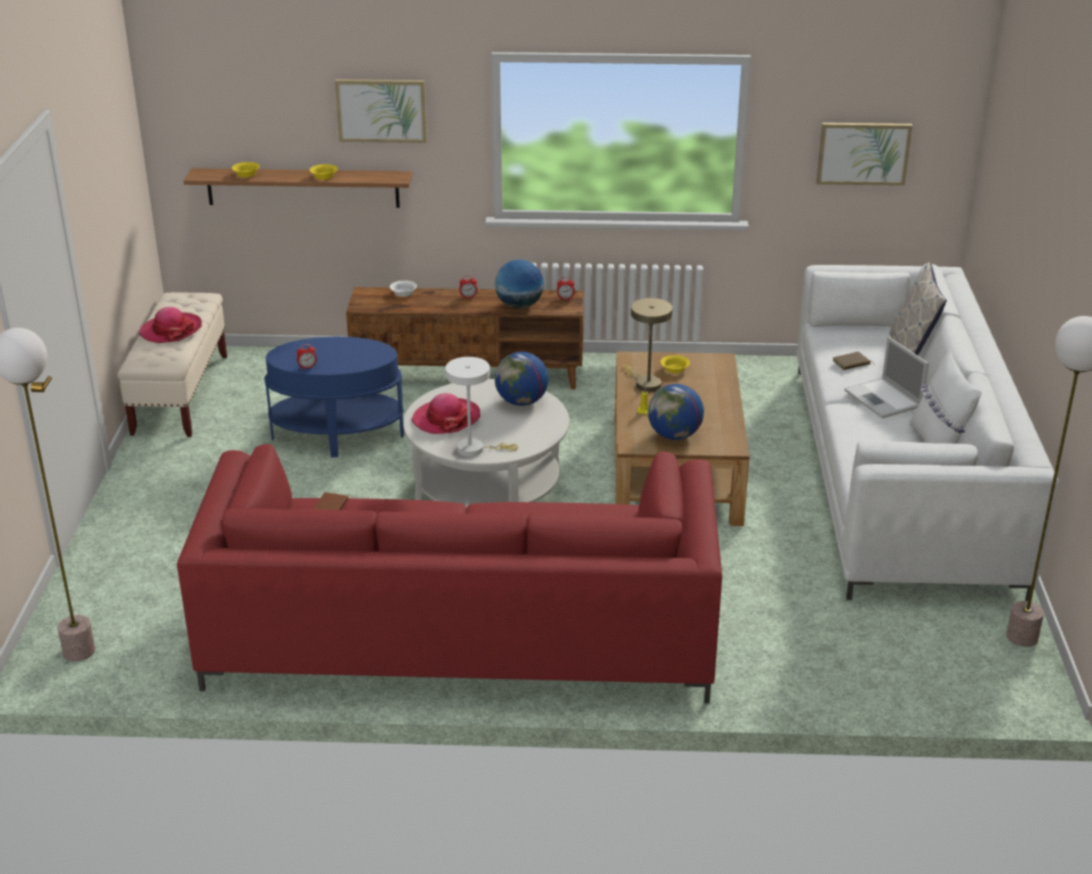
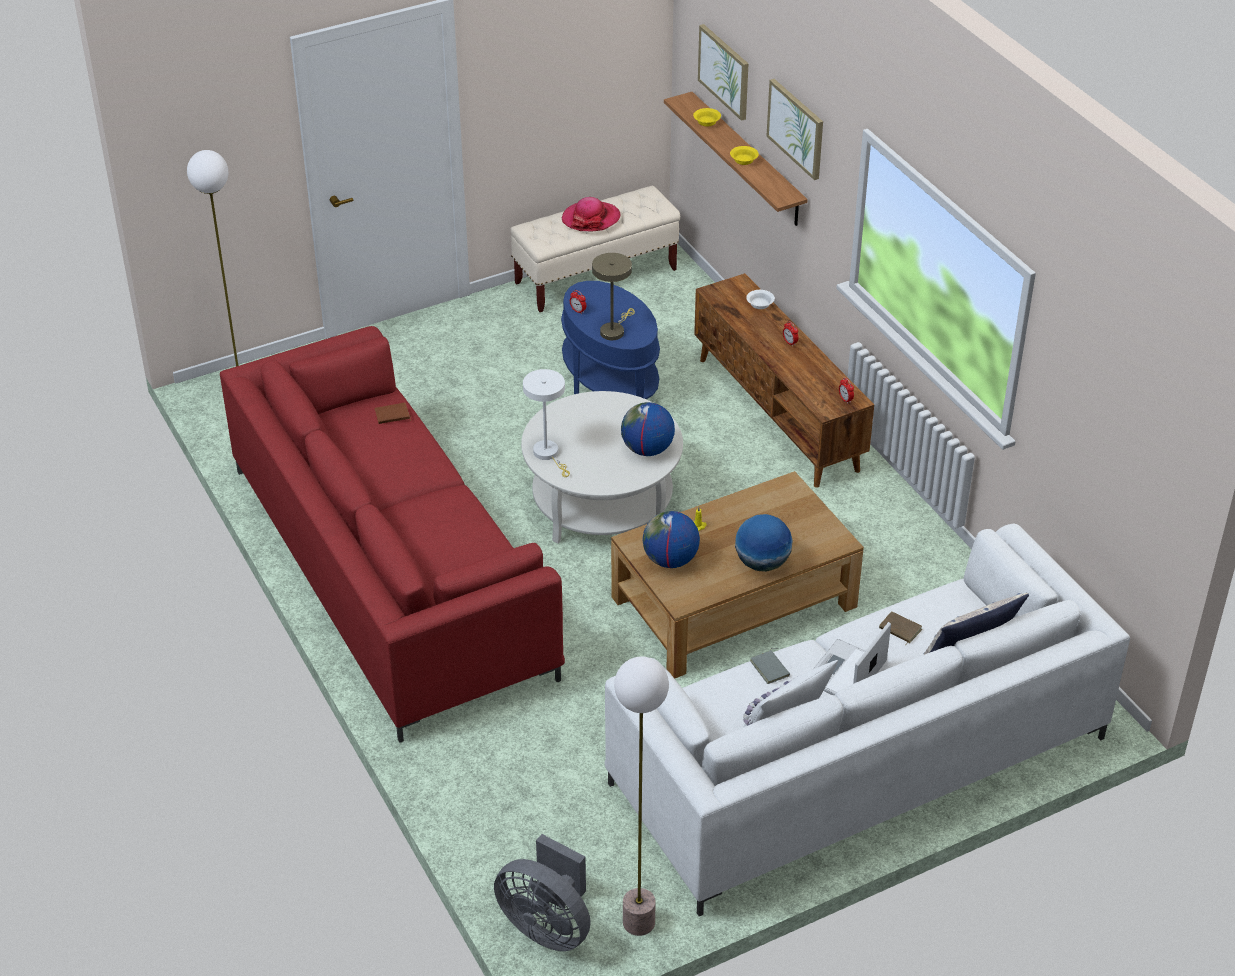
camera: 60 degrees right, 10 degrees up
(446, 419) = (583, 419): hat -> none
(519, 306) = (802, 378): globe -> globe (762, 563)
(645, 383) = (749, 510): beige table lamp -> beige table lamp (614, 330)
(675, 369) = (793, 519): yellow bowl -> none
(855, 427) = (771, 668): none -> grey book
(863, 153) = (1104, 447): picture -> picture (724, 71)
(1002, 688) = (548, 926): none -> grey fan

